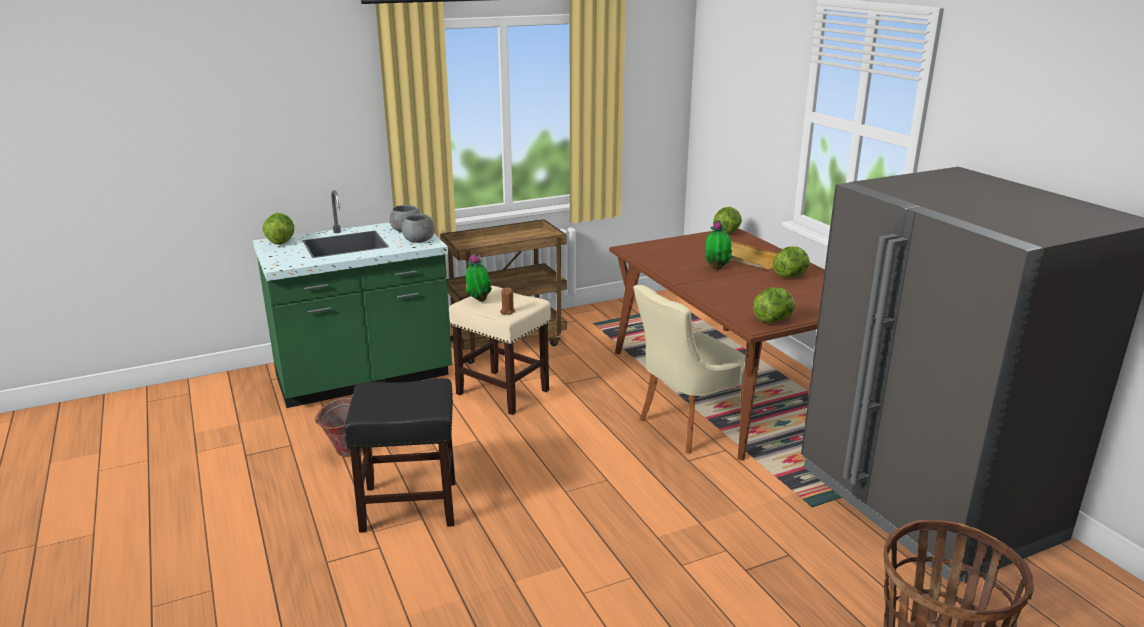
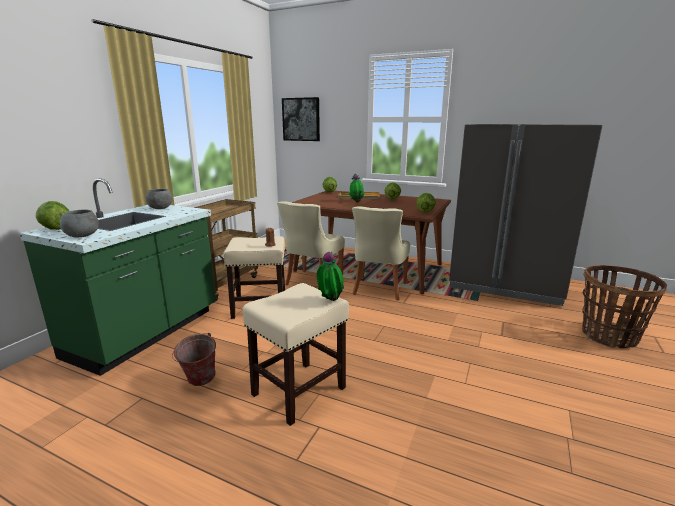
camera: 40 degrees left, 5 degrees down
(410, 505) = (299, 390): black stool -> beige stool
(419, 241) = (183, 210): grey bowl -> grey bowl (82, 236)
(478, 301) = (240, 245): potted plant -> potted plant (330, 301)
(616, 379) = (312, 282): none -> beige chair
(722, 93) = (301, 119): none -> picture

